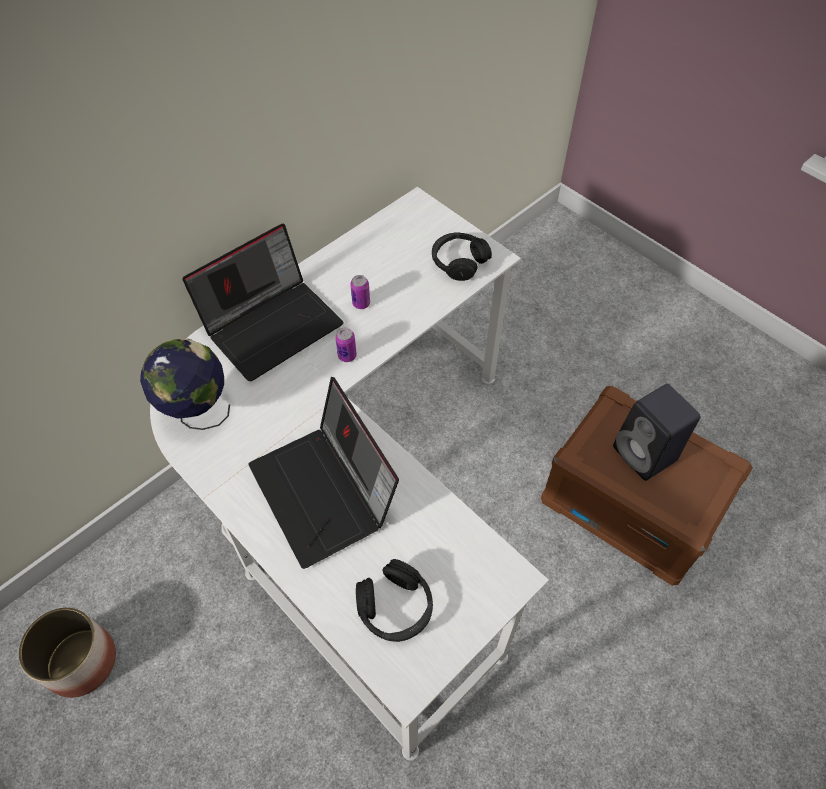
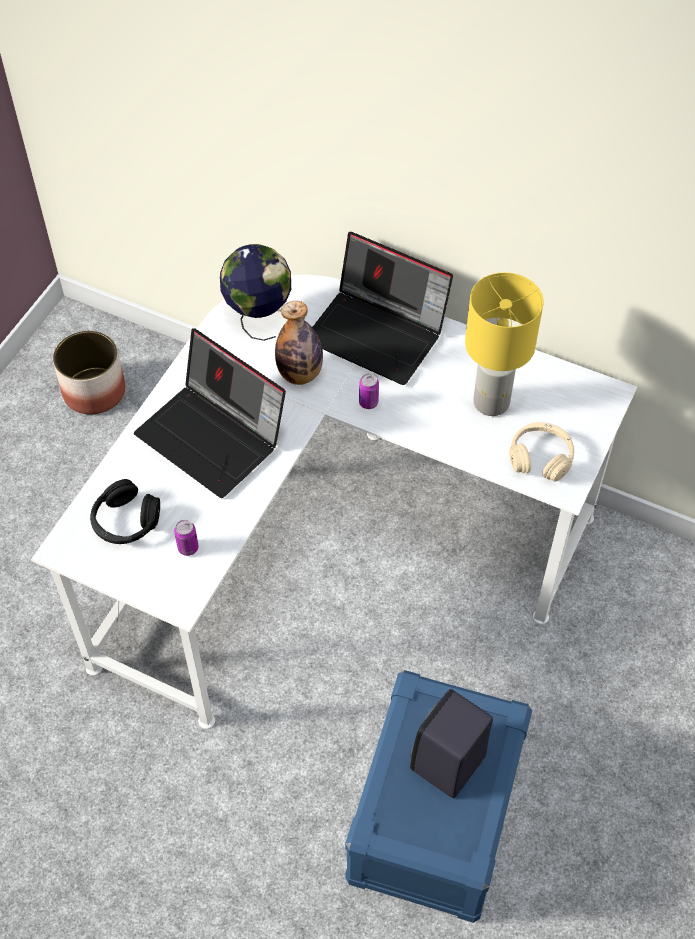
camera: 70 degrees right, 0 degrees up
(286, 398) = (300, 374): none -> bottle
(325, 493) = (214, 437): laptop -> laptop turned 90 degrees counterclockwise
(361, 303) = (439, 392): can -> can (188, 548)
(390, 273) = (492, 402): none -> yellow table lamp
(459, 262) = (540, 457): black headphones -> beige headphones
(631, 504) = (436, 816): brown storage box -> blue storage box

